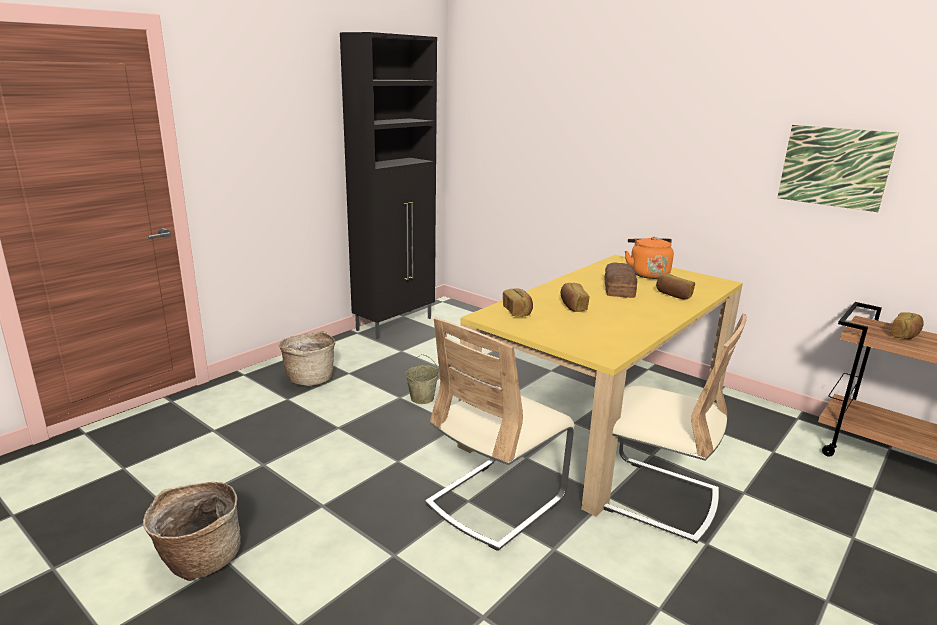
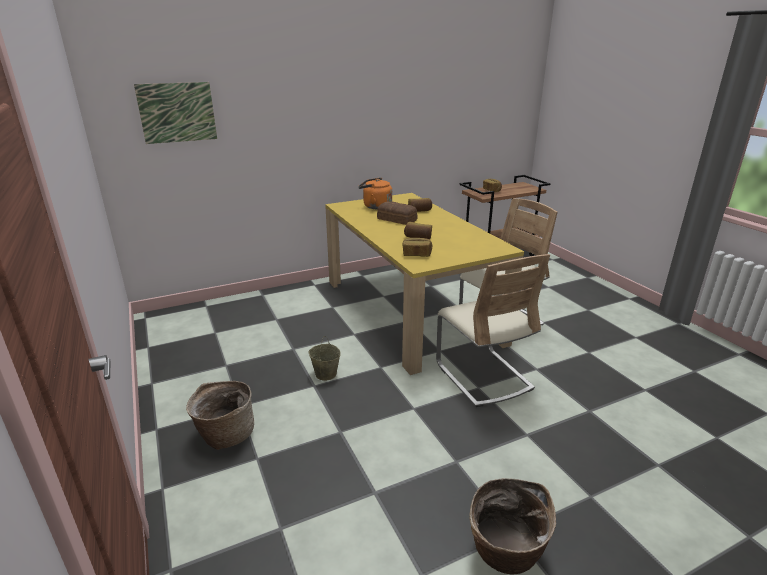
camera: 65 degrees left, 5 degrees up
(395, 324) = (161, 355): black cabinet -> none
(834, 167) = (438, 109): picture -> picture (177, 112)

